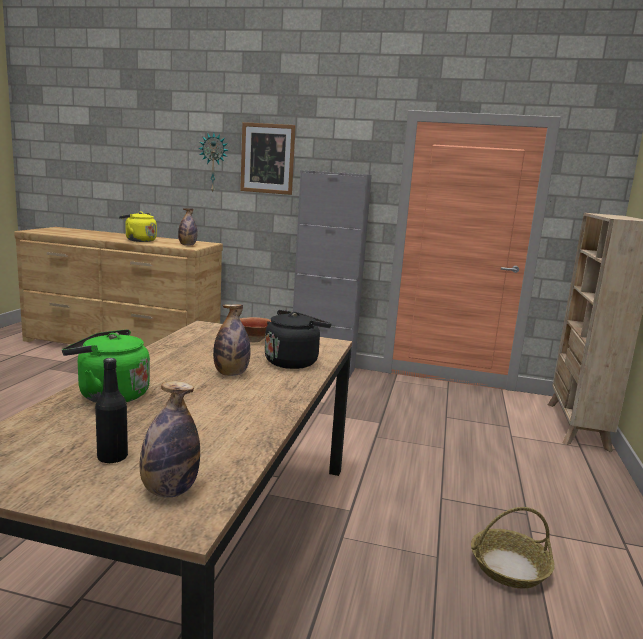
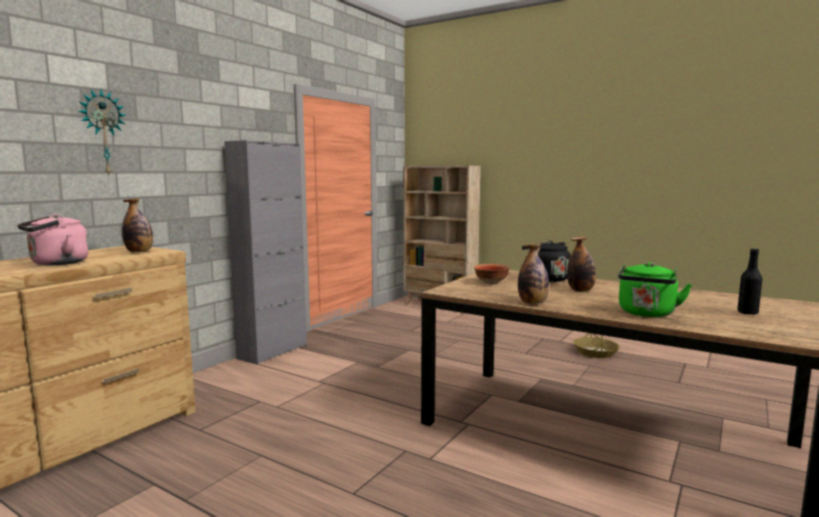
camera: 70 degrees left, 5 degrees down
(139, 240) = (56, 263): yellow kettle -> pink kettle
(169, 491) = (772, 305): bottle -> bottle (532, 303)
(267, 158) = (175, 127): picture -> none

